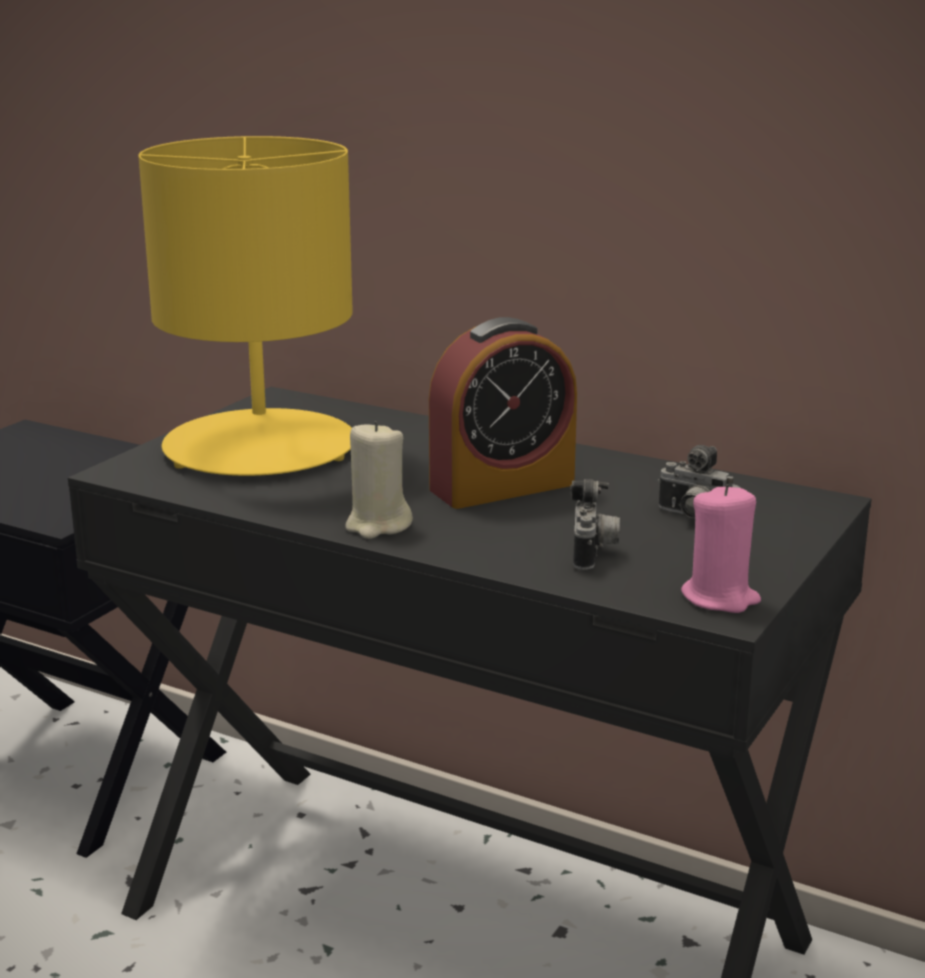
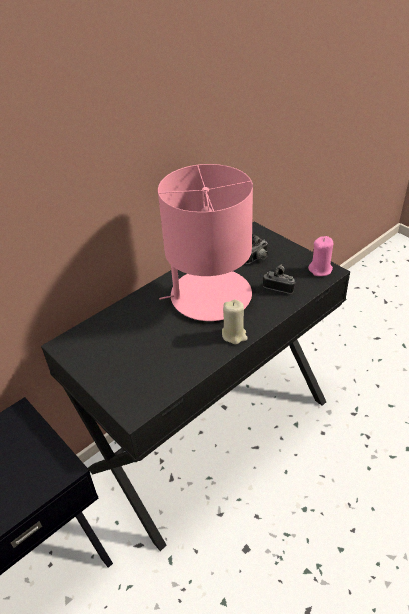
camera: 70 degrees left, 20 degrees up
(260, 447) = (127, 359): yellow table lamp -> none
(502, 487) = (209, 296): alarm clock -> pink table lamp

